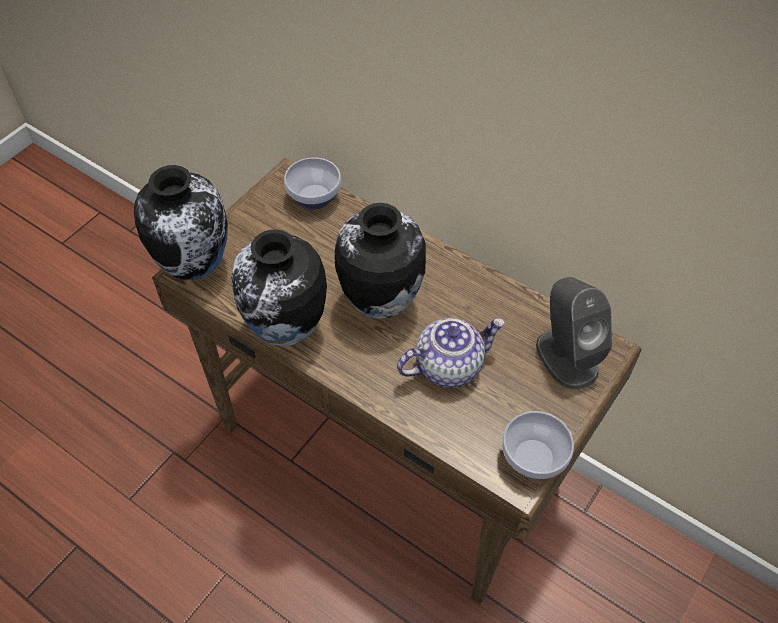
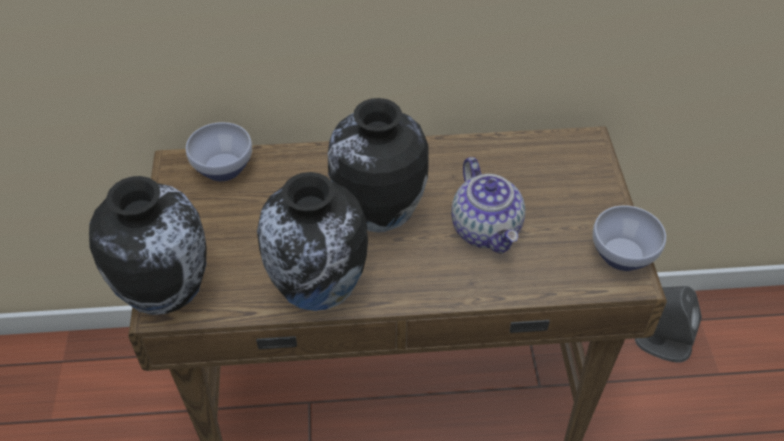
camera: 40 degrees left, 5 degrees down
(449, 365) = (487, 230): teapot -> teapot turned 135 degrees clockwise
(566, 357) = (565, 166): grey speaker -> grey speaker (662, 342)

